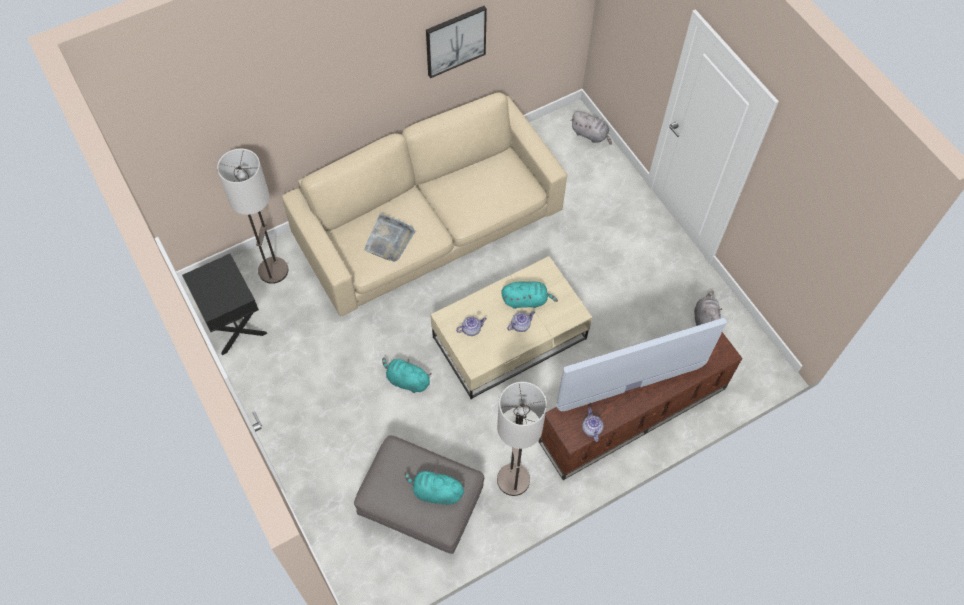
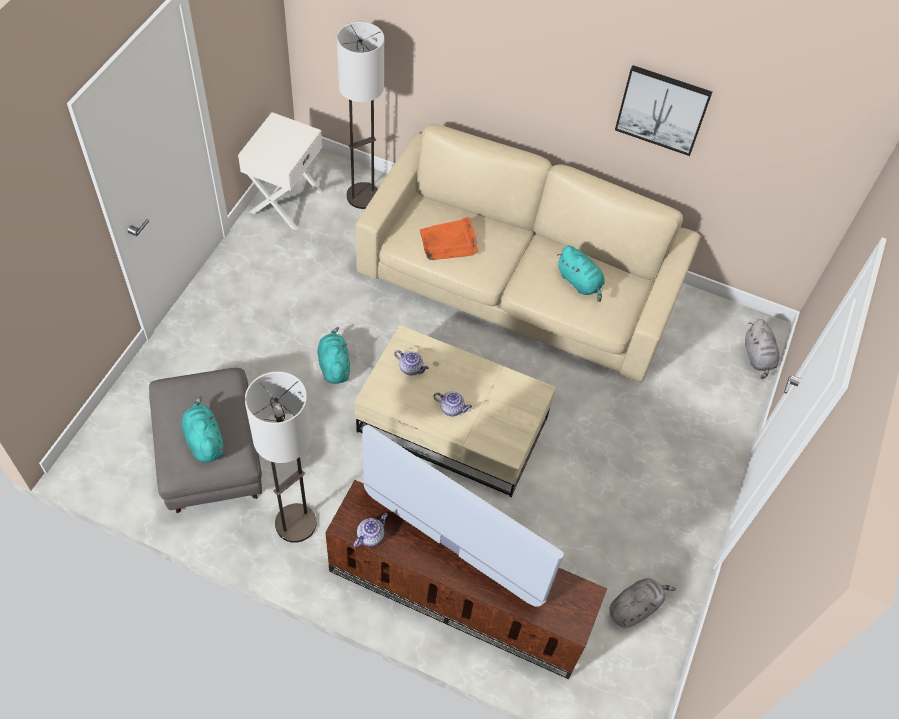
camera: 50 degrees right, 5 degrees down
(233, 324) = (285, 201): black nightstand -> white nightstand
(389, 240) = (449, 242): grey tray -> orange tray
(526, 300) = (485, 397): turquoise plush toy -> turquoise plush toy (580, 282)

